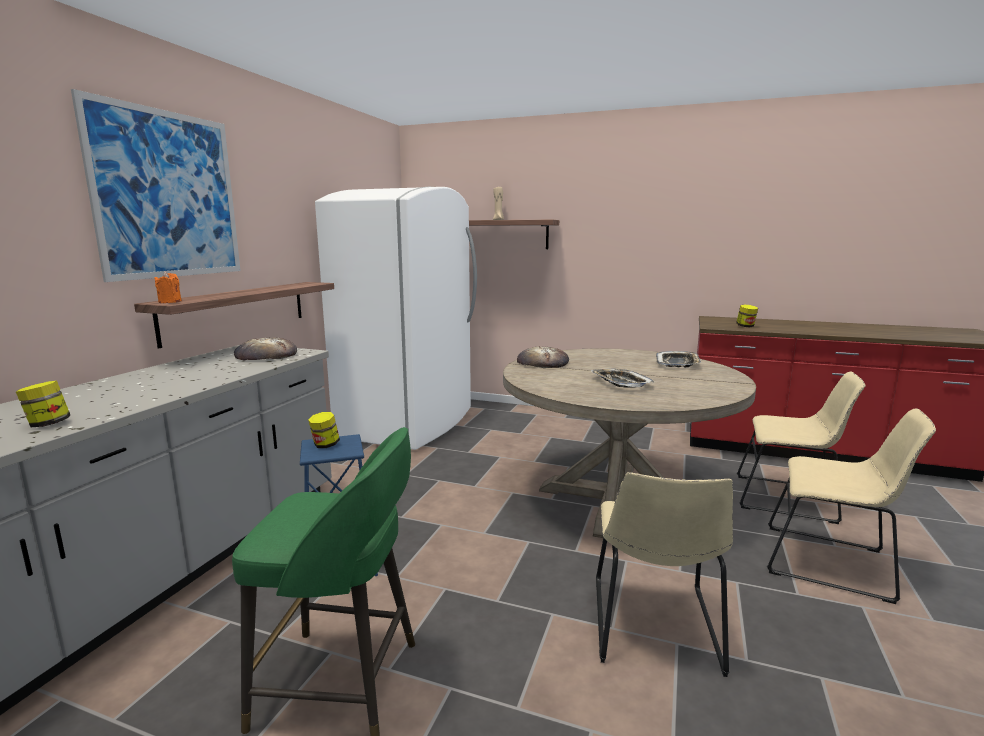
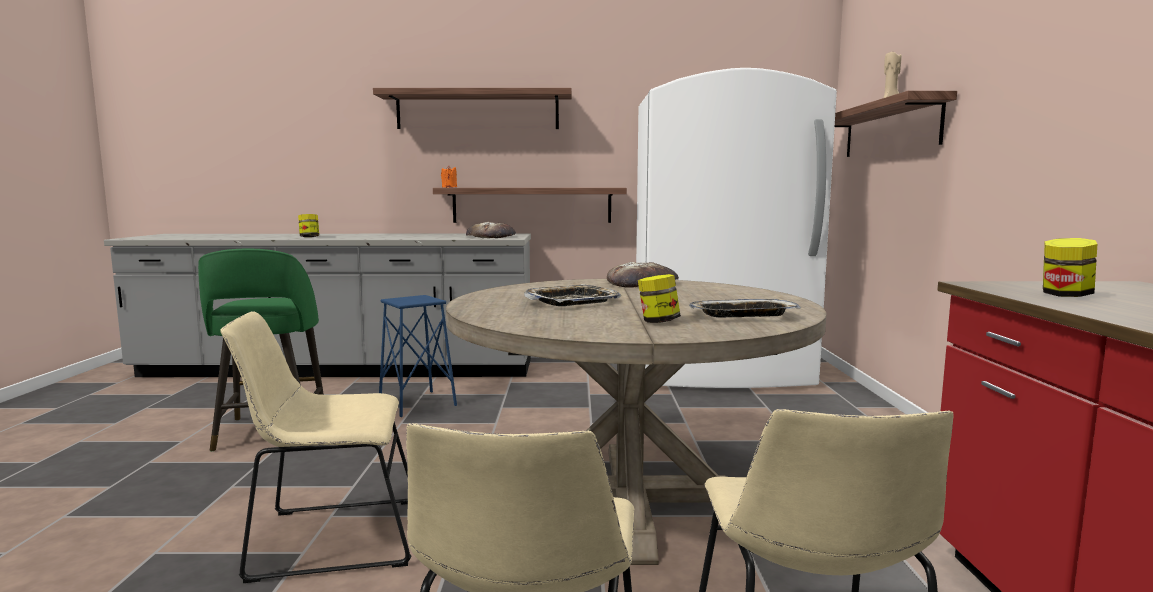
camera: 70 degrees right, 5 degrees down
(168, 195) = (477, 111): picture -> shelf
(325, 445) = (415, 298): jar -> jar (658, 322)

